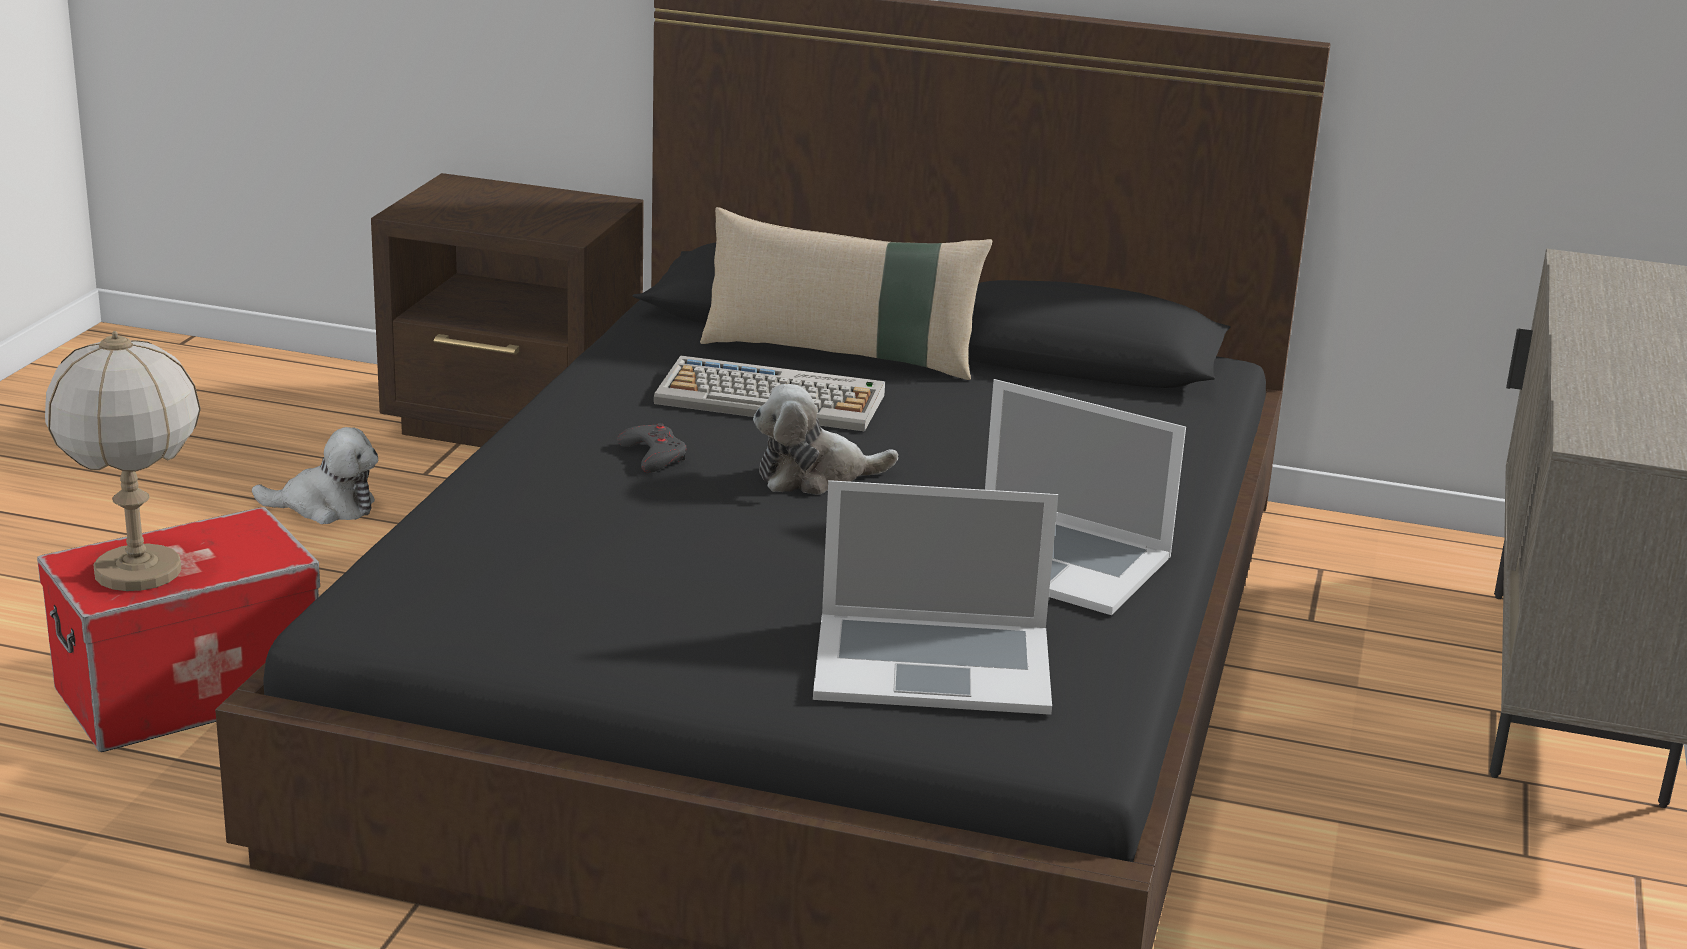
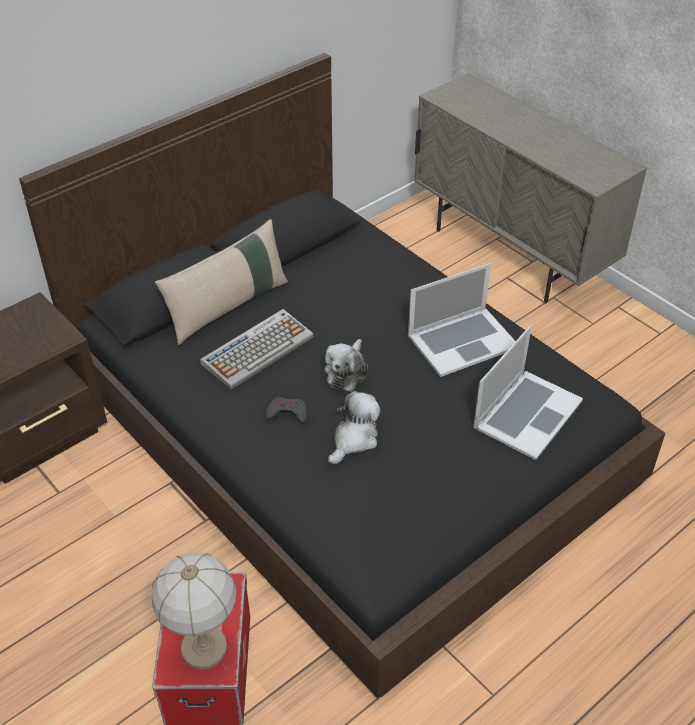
camera: 55 degrees left, 20 degrees up
(325, 507) = (60, 546): plush toy -> plush toy (354, 439)

